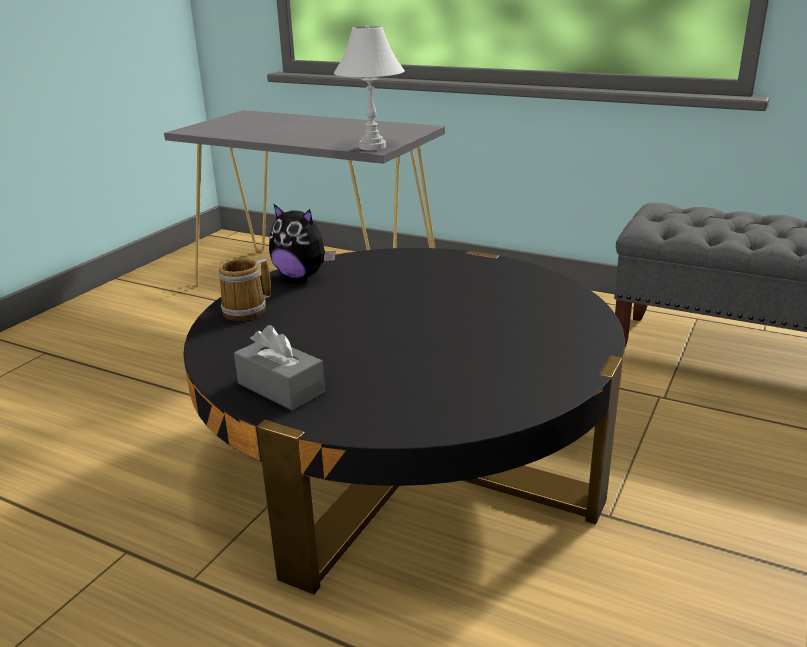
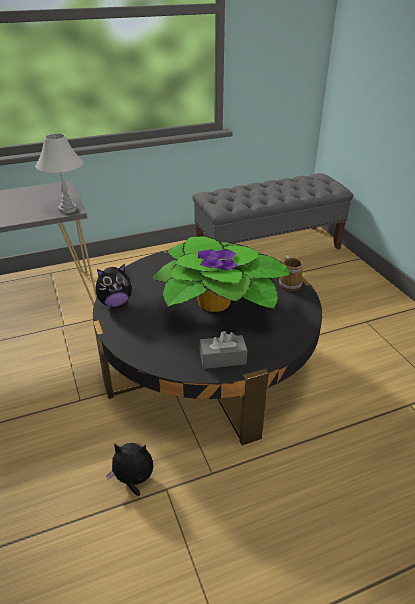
camera: 50 degrees left, 10 degrees up
(120, 515) = (133, 480): none -> plush toy
(248, 310) = (130, 335): mug -> mug (290, 283)
(414, 329) = (218, 302): none -> potted plant

